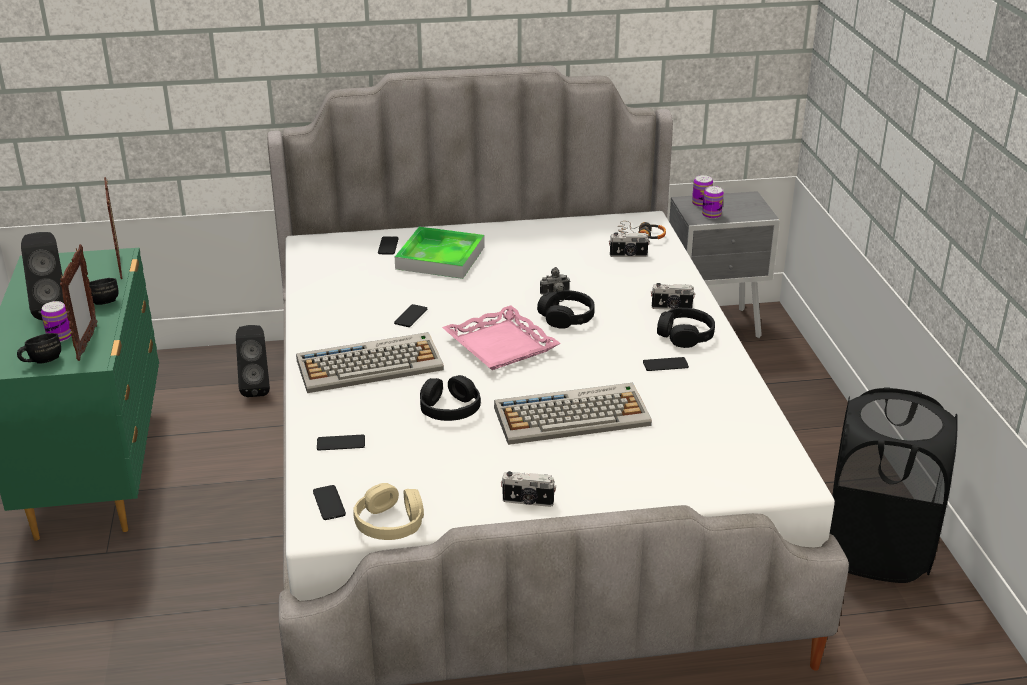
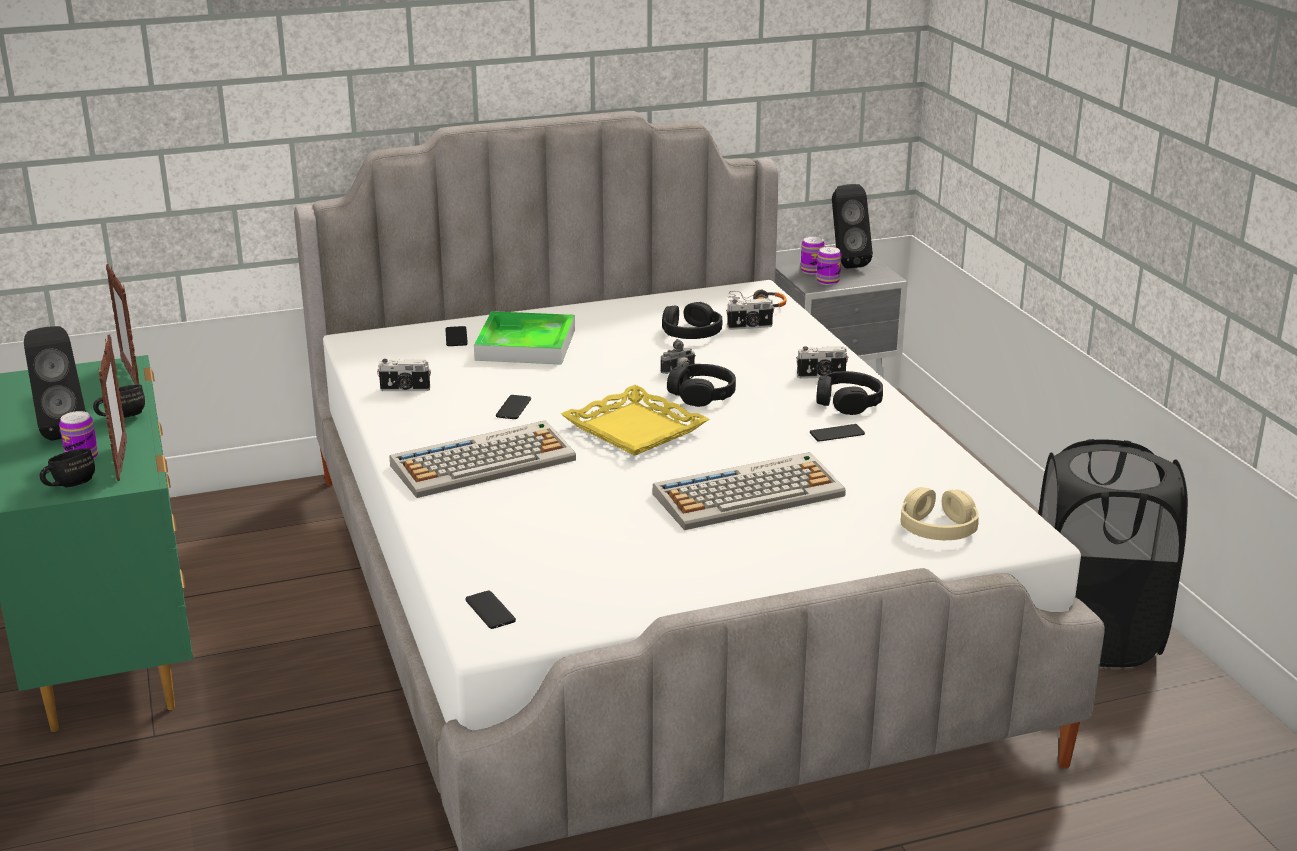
camera: 10 degrees left, 5 degrees down
(257, 388) = (293, 532): black speaker -> black speaker (845, 263)
(341, 443) = (479, 547): phone -> none
(390, 523) = (575, 623): beige headphones -> beige headphones (938, 528)
(449, 408) = (599, 499): black headphones -> black headphones (691, 333)
(499, 345) = (633, 430): pink tray -> yellow tray
(528, 502) = (731, 586): camera -> camera (405, 389)

